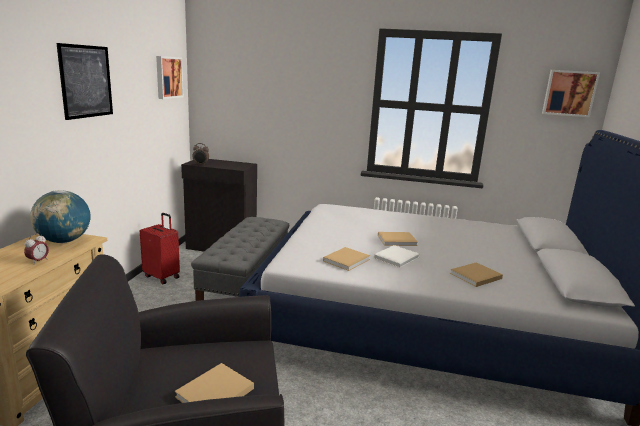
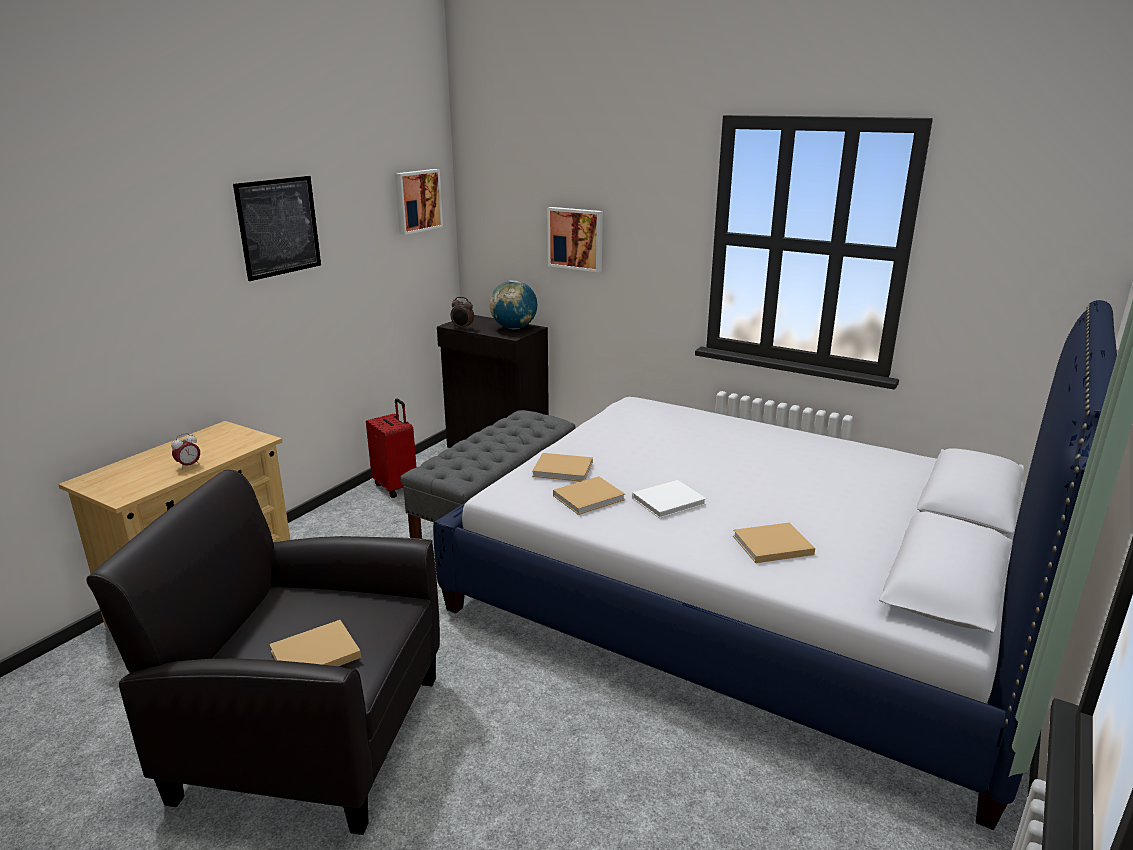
camera: 20 degrees right, 5 degrees up
(64, 241) = (231, 440): globe -> globe (514, 328)
(398, 240) = (696, 472): beige book -> beige book (564, 470)
(569, 93) = (1061, 226): picture -> picture (576, 238)

